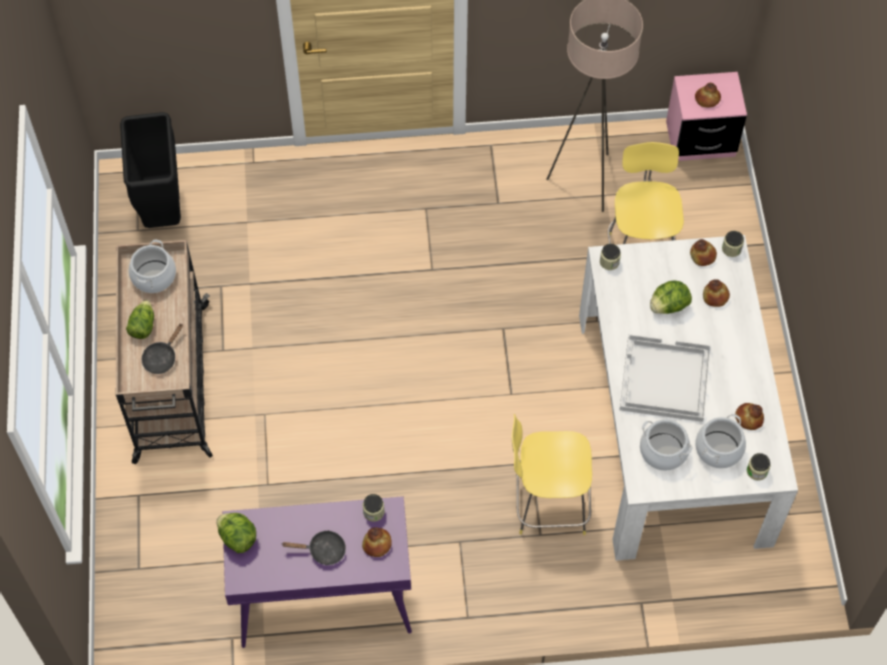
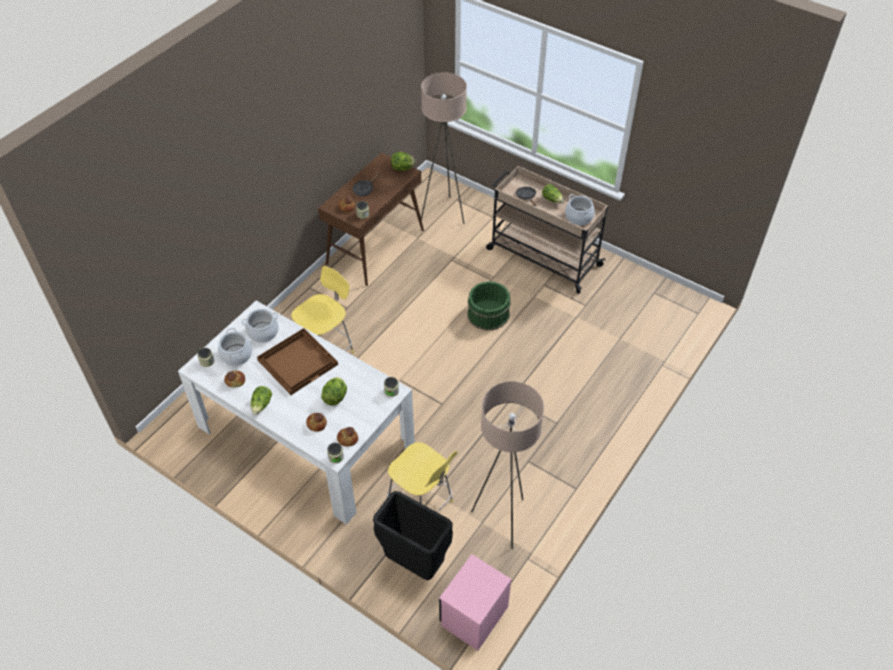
camera: 130 degrees right, 10 degrees down
(162, 210) = (659, 308): black trash can -> black trash can (415, 563)
(180, 562) = (444, 213): none -> beige floor lamp
(323, 598) = (375, 247): purple console table -> brown console table
(326, 377) = (488, 314): none -> green bucket
(663, 380) = (298, 361): white tray -> brown tray
(707, 99) = (473, 582): bread -> none
(748, 365) = (262, 405): none -> lettuce

